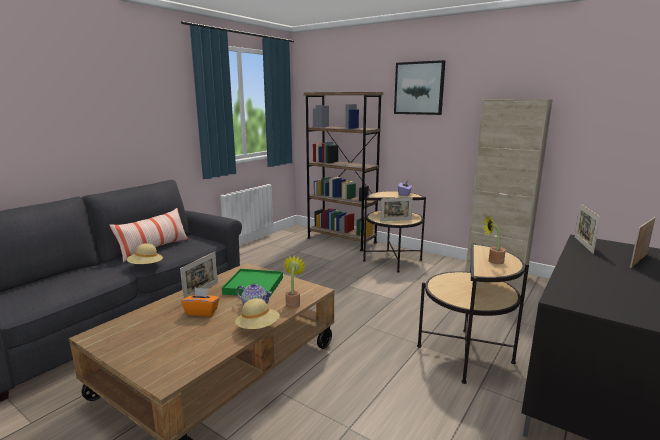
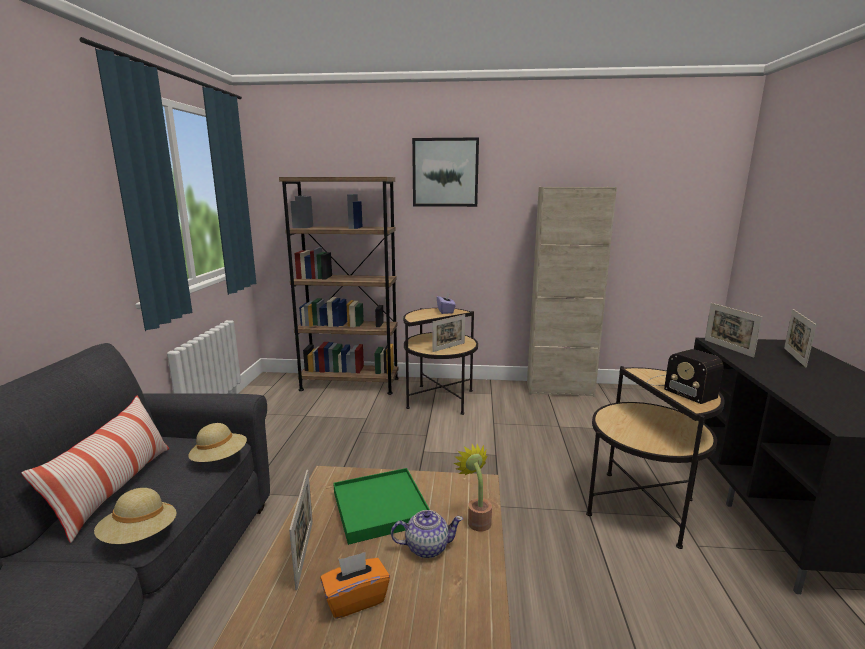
camera: 30 degrees left, 0 degrees up
(258, 328) = (485, 592): beige hat -> beige hat (220, 459)
(492, 261) = (678, 387): potted plant -> radio

